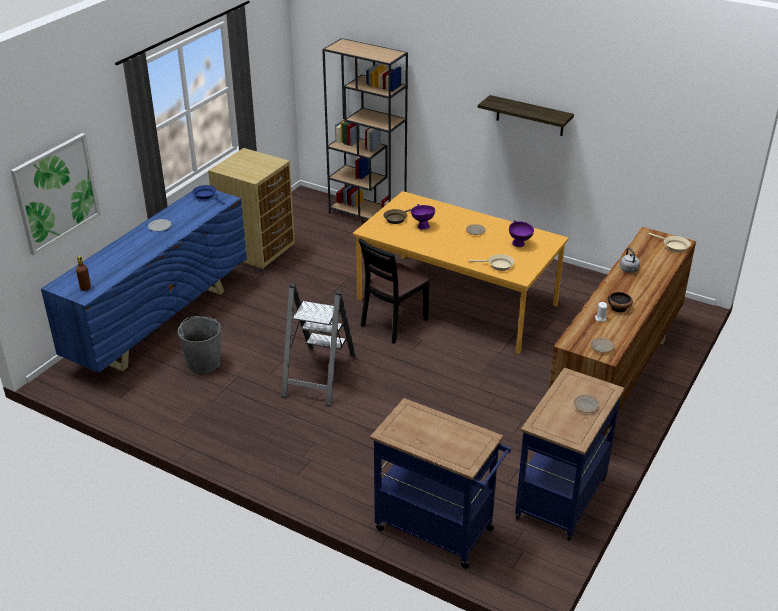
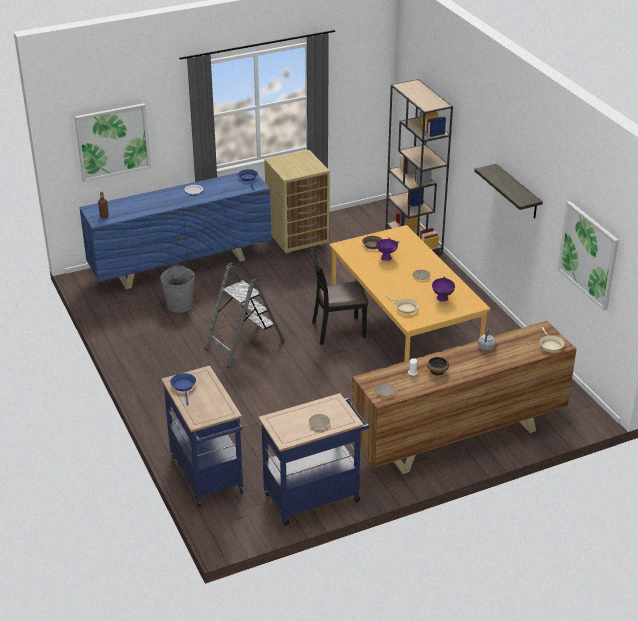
camera: 35 degrees right, 0 degrees up
(406, 433) = (184, 387): none -> blue frying pan
(655, 148) = (588, 255): none -> picture

